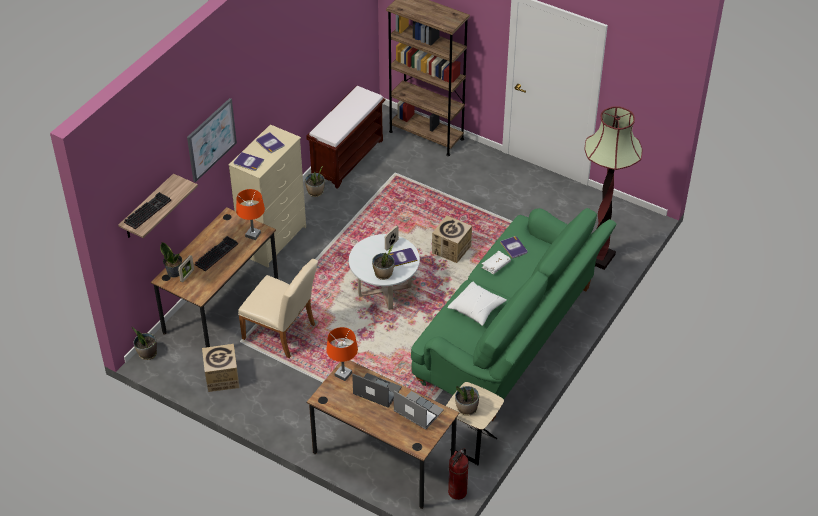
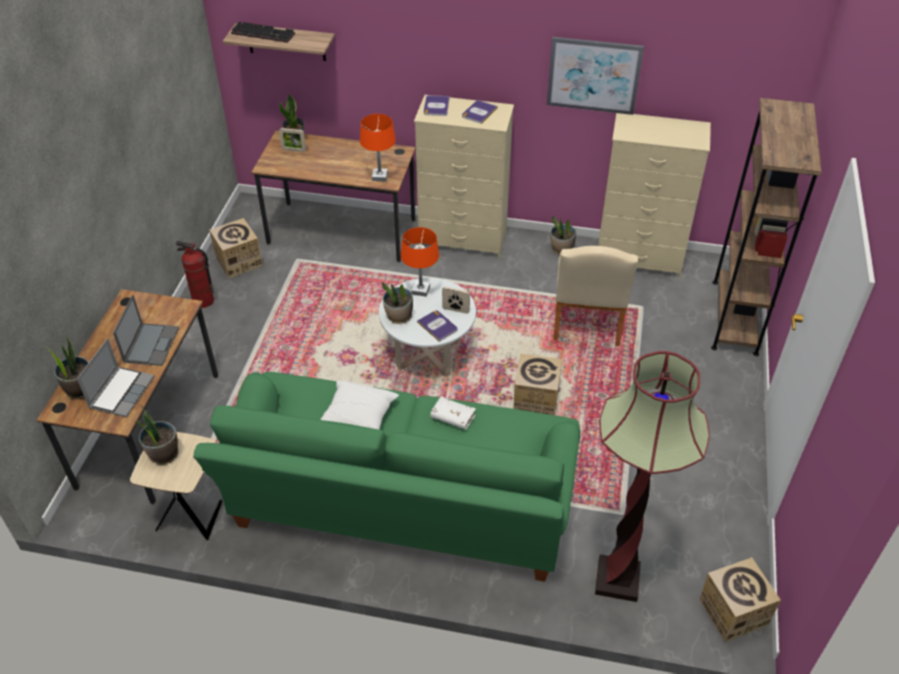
camera: 70 degrees right, 0 degrees up
(147, 354) = (255, 201): potted plant -> potted plant (80, 389)
(211, 139) = (408, 43): picture -> picture (593, 75)
(216, 253) = (337, 160): keyboard -> none
(283, 333) = (321, 288): beige chair -> beige chair (586, 323)
(343, 374) = (173, 307): orange table lamp -> orange table lamp (421, 290)
(347, 158) = (639, 259): brown bench -> beige dresser
(457, 492) = (106, 520): fire extinguisher -> fire extinguisher (203, 301)
(514, 247) = (499, 428): book -> none
(634, 220) = (733, 612): none -> cardboard box

